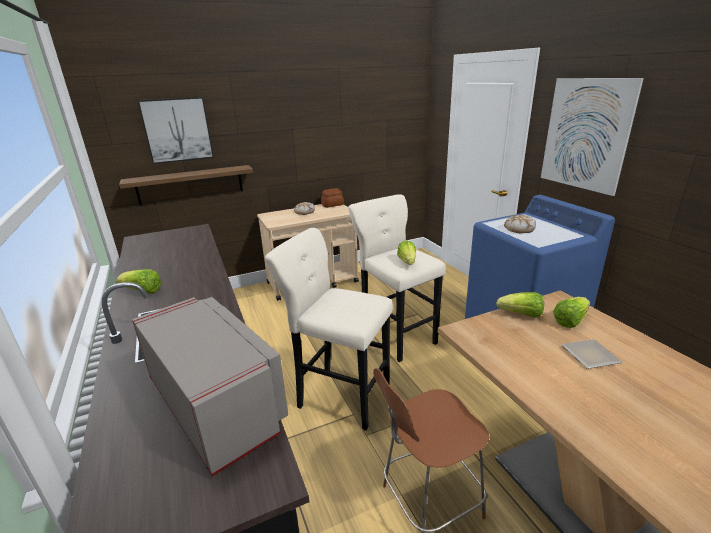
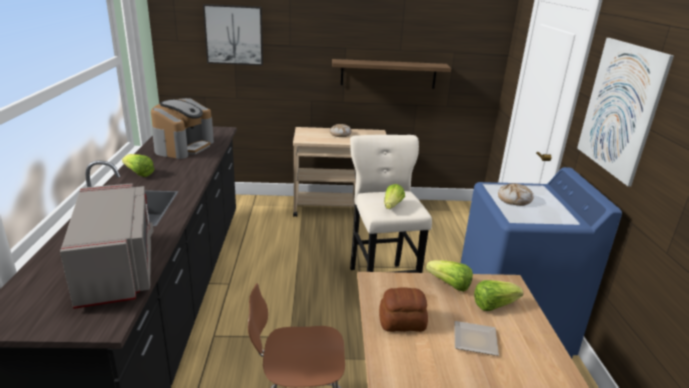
camera: 20 degrees right, 0 degrees up
(169, 253) = (184, 146): none -> coffee machine
(190, 184) = (238, 87): shelf -> shelf (388, 74)
(332, 205) = (374, 132): bread -> bread (402, 322)
(339, 396) = (289, 318): beige stool -> none

